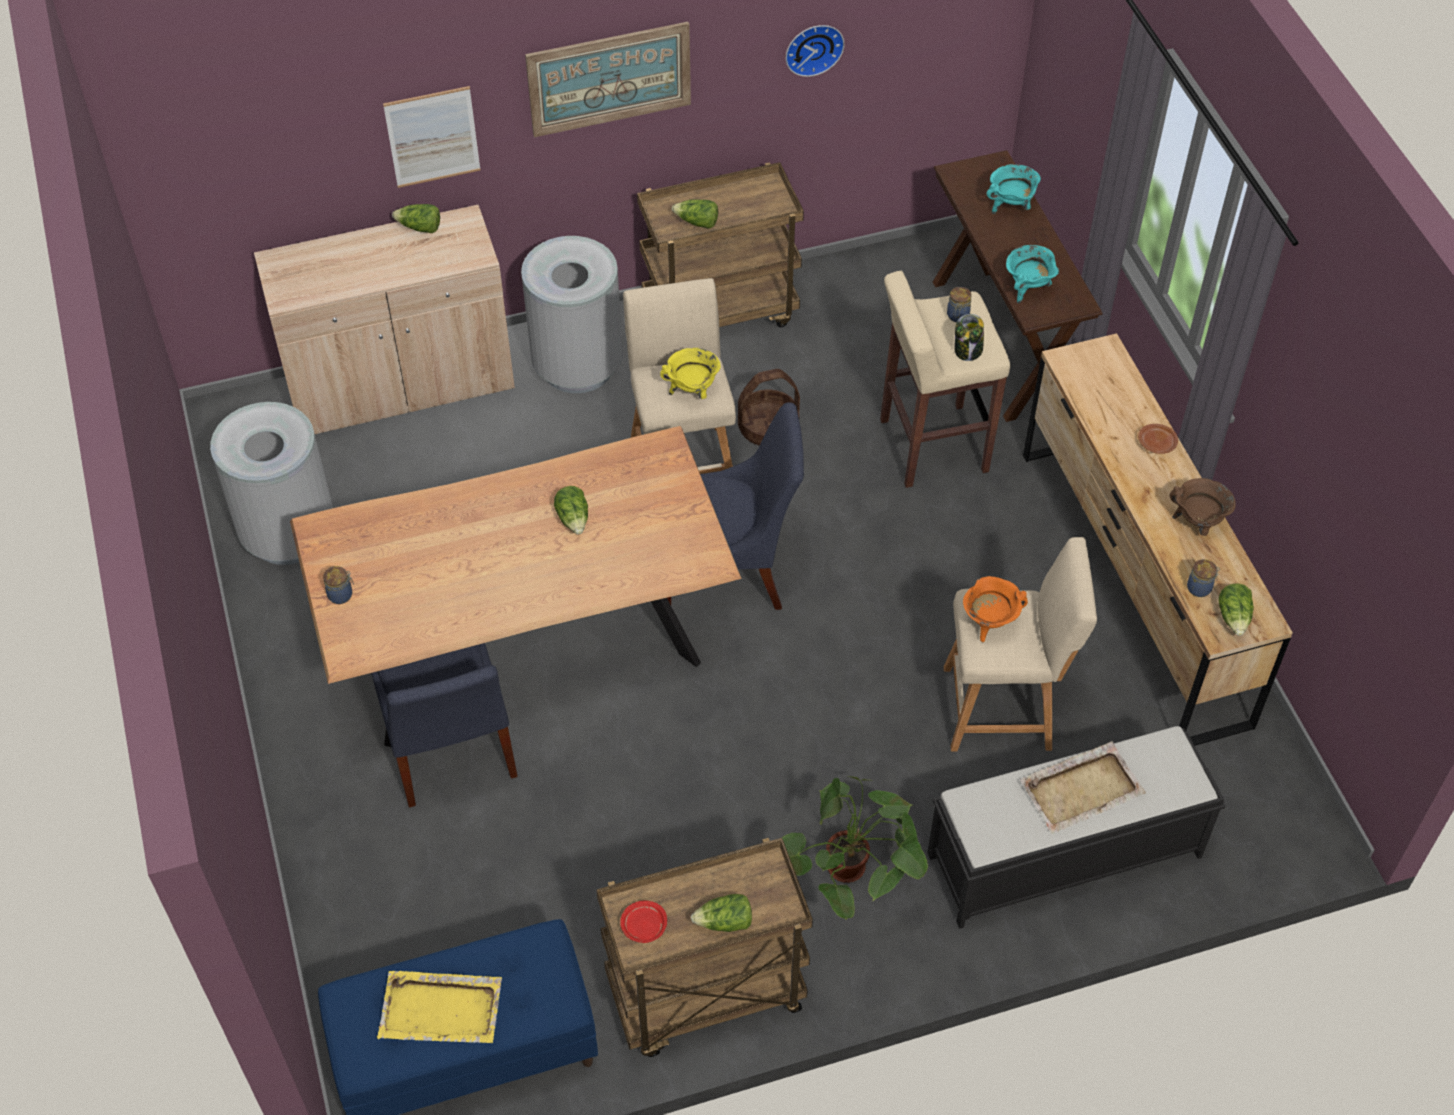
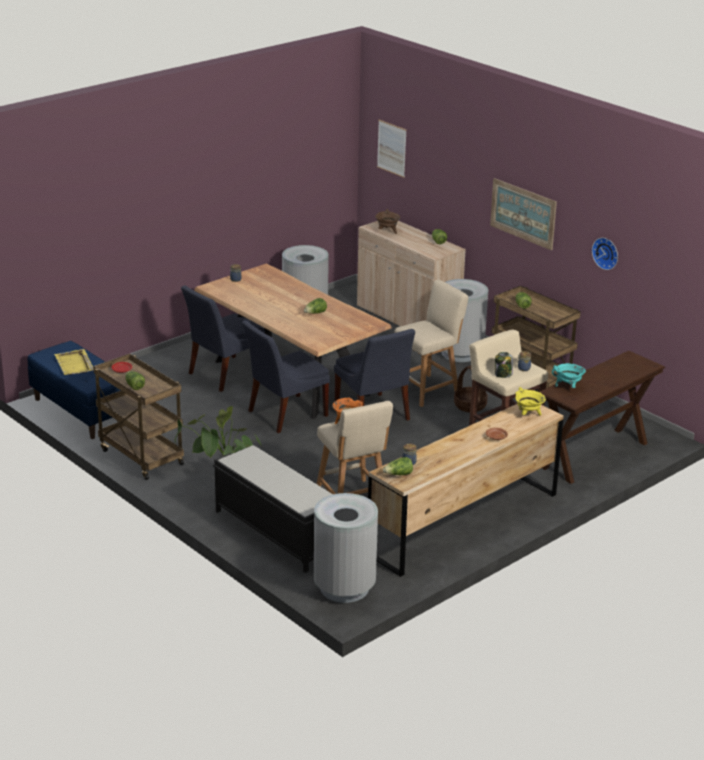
camera: 65 degrees right, 25 degrees down
(432, 137) = (457, 200): picture -> picture (391, 148)
(660, 702) = (284, 414): none -> blue chair
(692, 391) = (422, 331): yellow cooking pot -> yellow cooking pot (528, 415)
(1011, 206) = (623, 373): turquoise cooking pot -> none
(1082, 789) = (281, 479): beige tray -> none
(1197, 523) = (452, 456): brown cooking pot -> brown cooking pot (387, 231)
(1263, 816) = (344, 588): none -> grey trash can

